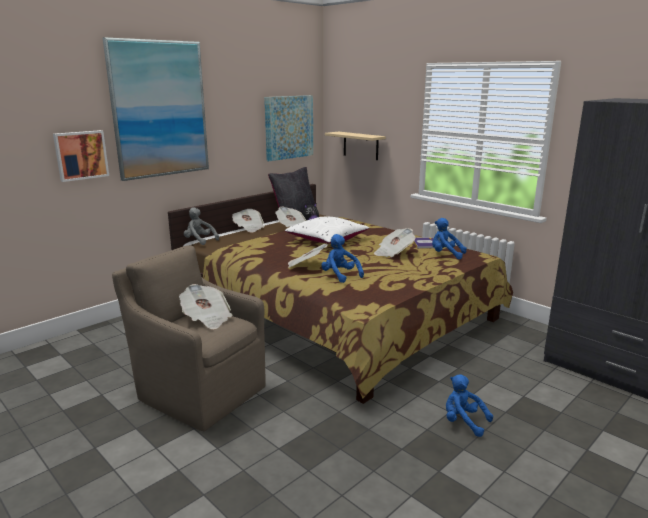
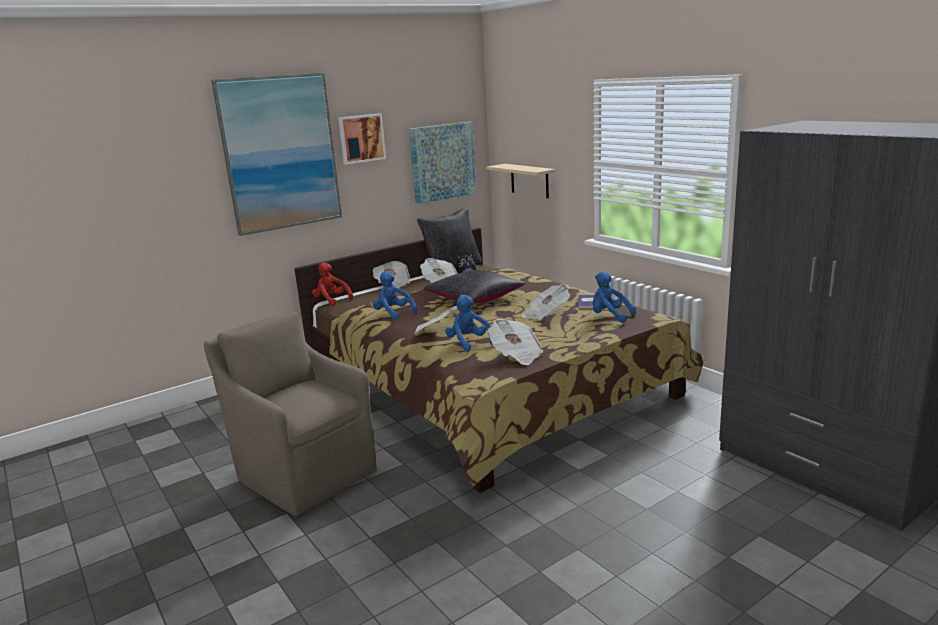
camera: 10 degrees right, 0 degrees up
(81, 155) = (192, 210): picture -> picture (361, 138)
(199, 241) = (331, 301): grey plush toy -> red plush toy
(207, 318) = (305, 392): newspaper -> newspaper (516, 355)
(327, 240) = (475, 298): white pillow -> black pillow
(463, 422) = (589, 518): blue plush toy -> blue plush toy (393, 313)

